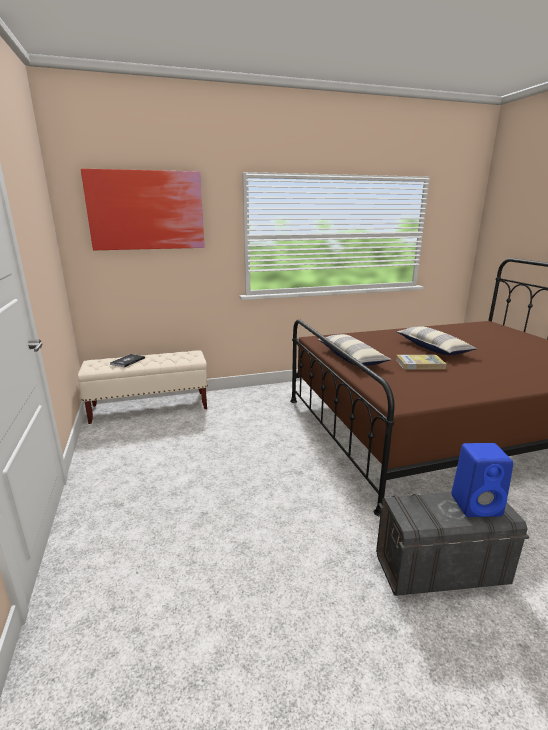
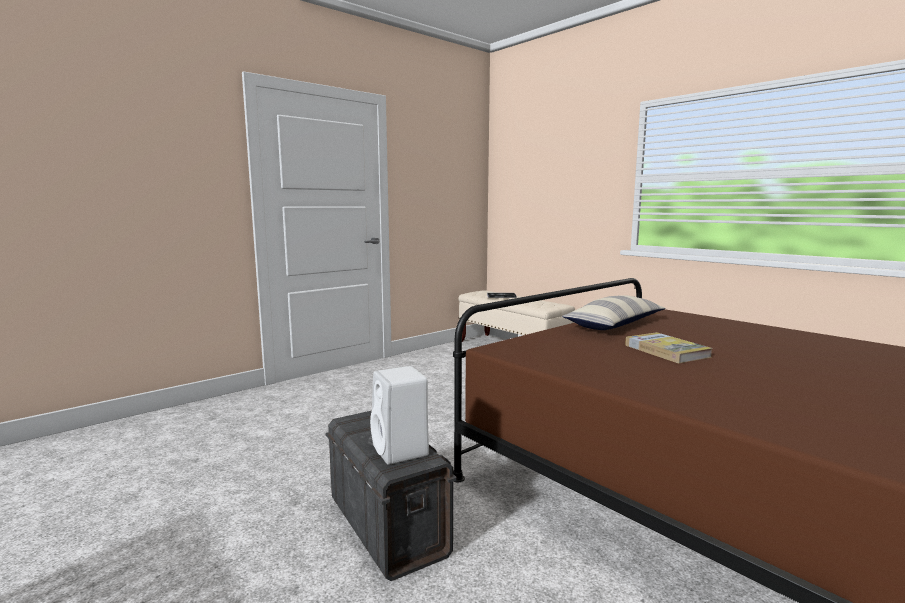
camera: 65 degrees right, 10 degrees down
(146, 210) = (547, 155): picture -> none
(433, 348) = (773, 354): pillow -> none
(477, 505) = (401, 451): blue speaker -> white speaker

